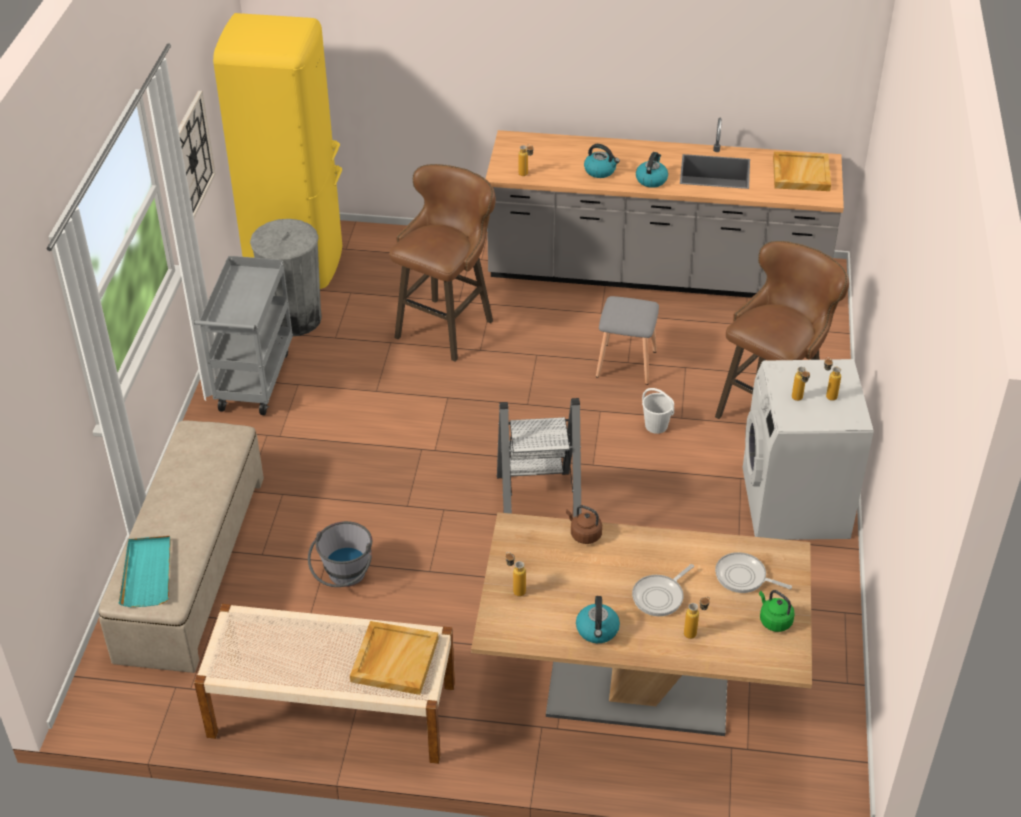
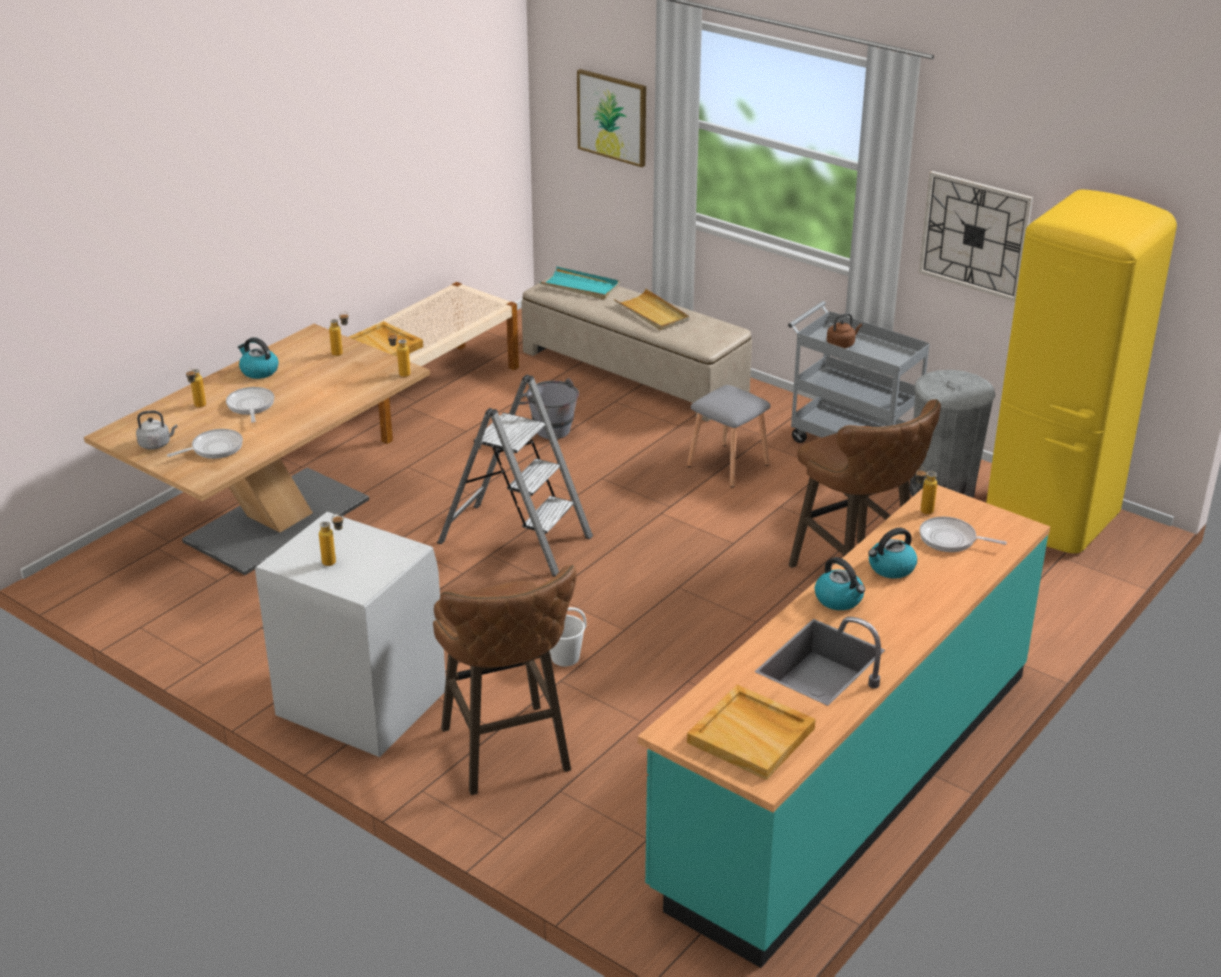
camera: 120 degrees right, 10 degrees down
(40, 429) = (612, 117): none -> picture
(184, 494) = (652, 313): none -> beige tray
(547, 158) = (951, 539): none -> frying pan
(584, 534) = (355, 396): brown kettle -> brown kettle (842, 344)
(626, 364) = (684, 678): grey stool -> grey stool (726, 465)
(656, 274) = (846, 779): grey counter -> turquoise counter
(774, 620) = (156, 444): green kettle -> grey kettle
(798, 400) = (350, 540): bottle -> bottle (400, 374)

